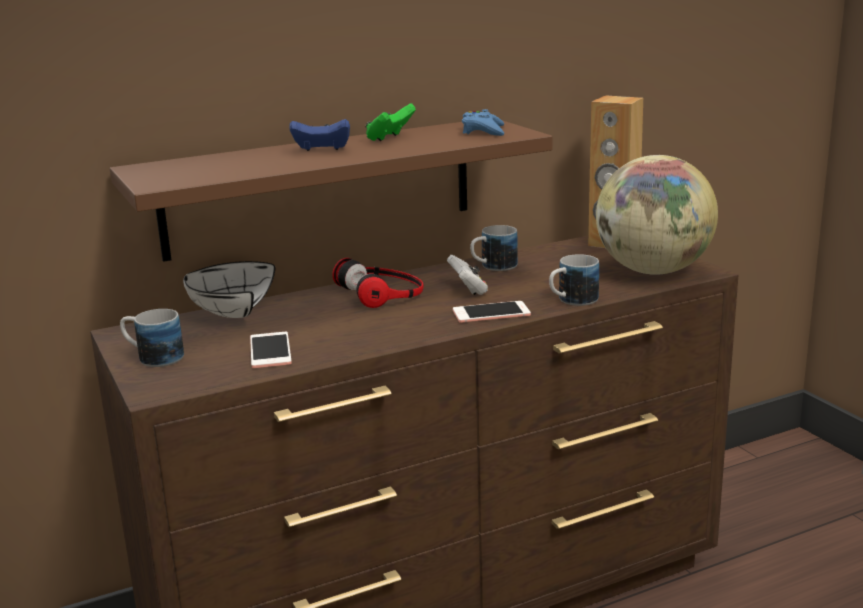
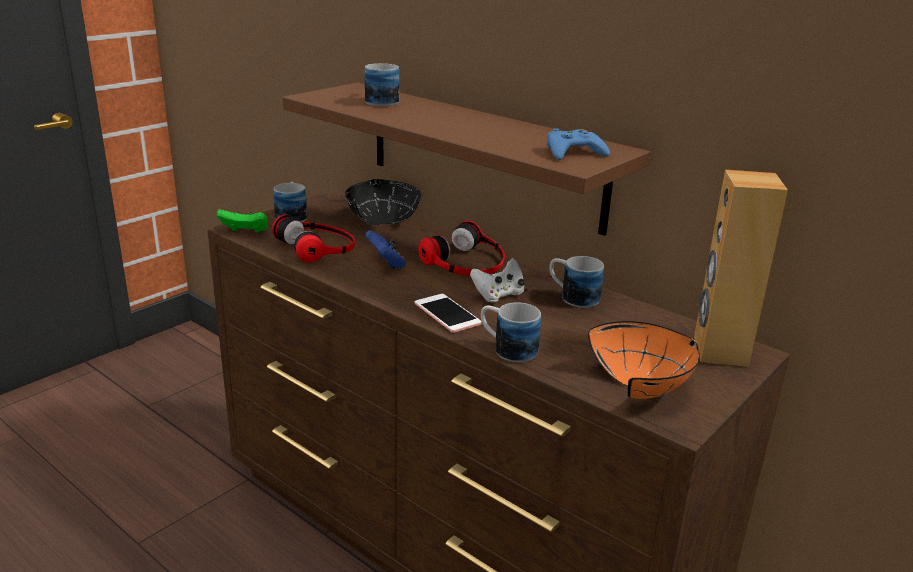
camera: 65 degrees right, 5 degrees up
(221, 163) = (381, 100): none -> mug
(228, 314) = (380, 220): white bowl -> black bowl
(270, 351) = (318, 246): phone -> headphones
(322, 150) = (443, 117): blue game controller -> blue game controller (386, 264)
(390, 138) = (508, 128): green game controller -> green game controller (245, 232)
(653, 271) = (644, 386): globe -> orange bowl

